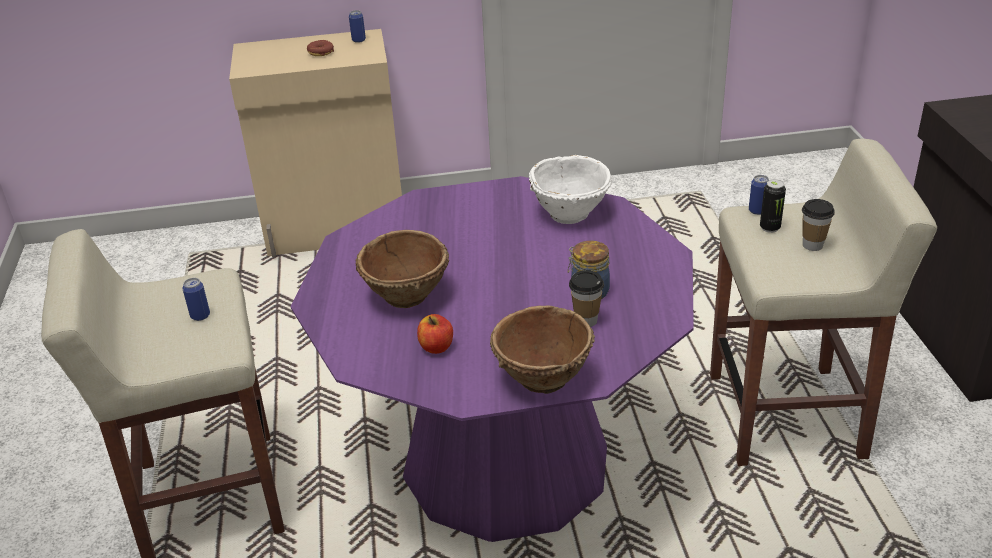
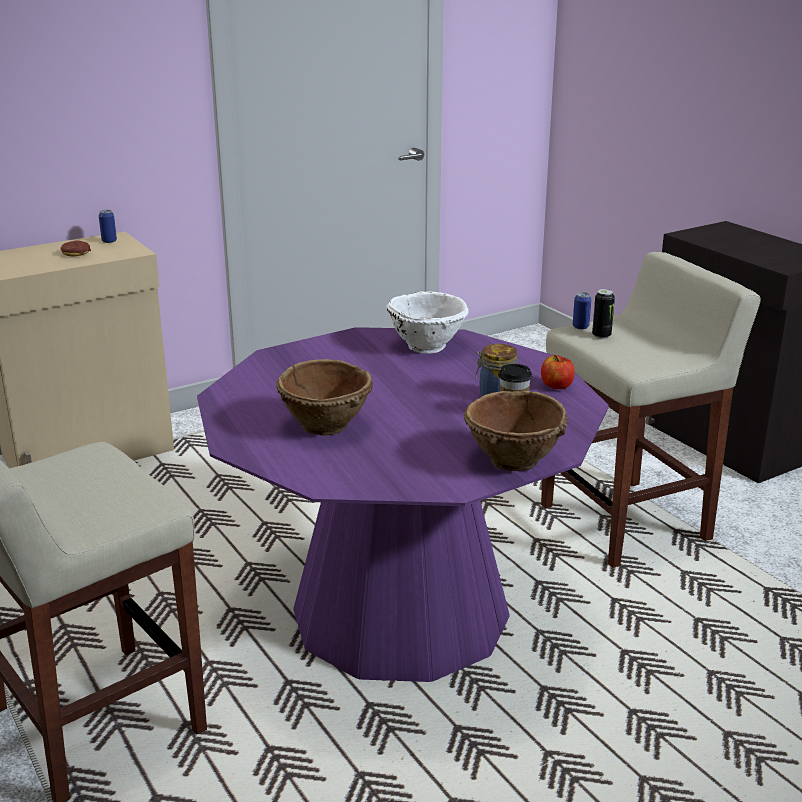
camera: 25 degrees left, 10 degrees down
(200, 316) = (104, 482): can -> none
(436, 347) = (391, 457): apple -> apple (557, 386)
(812, 245) = (646, 342): cup -> none

